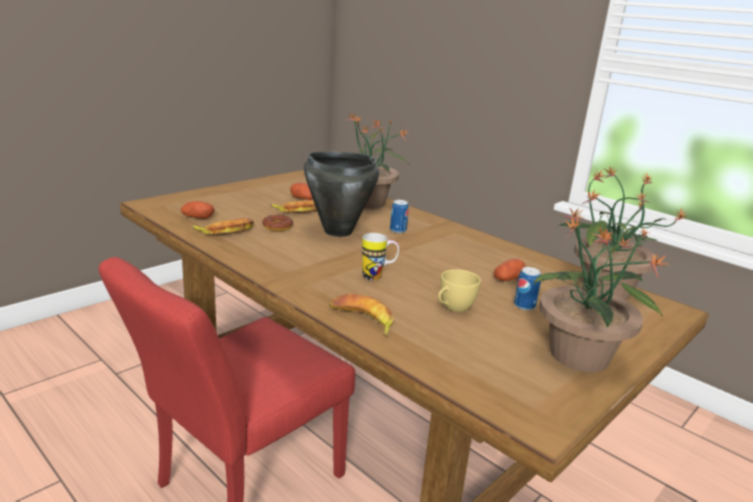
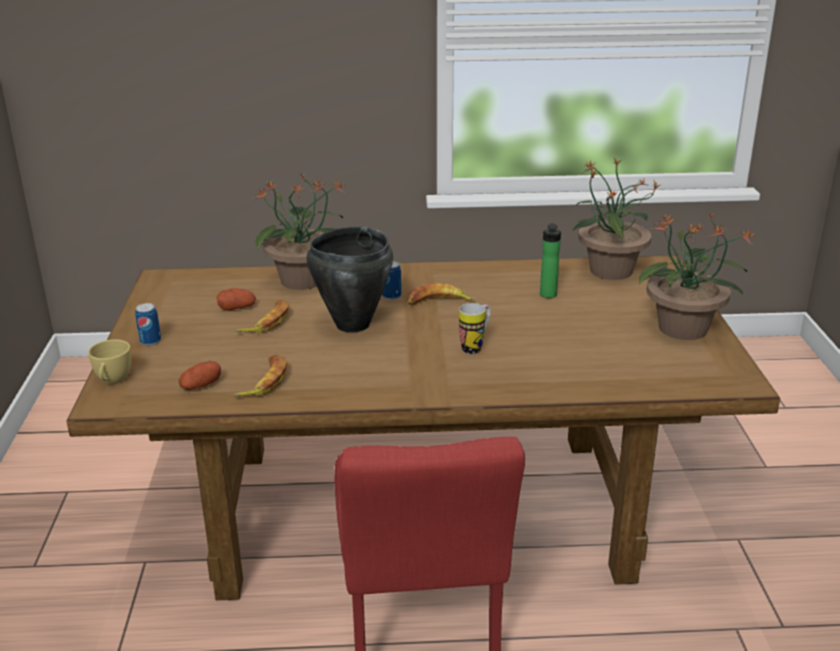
camera: 45 degrees left, 5 degrees up
(277, 226) = (294, 350): donut -> none
(362, 320) = (542, 385): banana -> banana (438, 302)
(453, 308) = (568, 340): yellow cup -> yellow cup (112, 381)
(508, 279) = (548, 296): potato -> bottle
(524, 306) = (596, 311): can -> can (150, 341)

